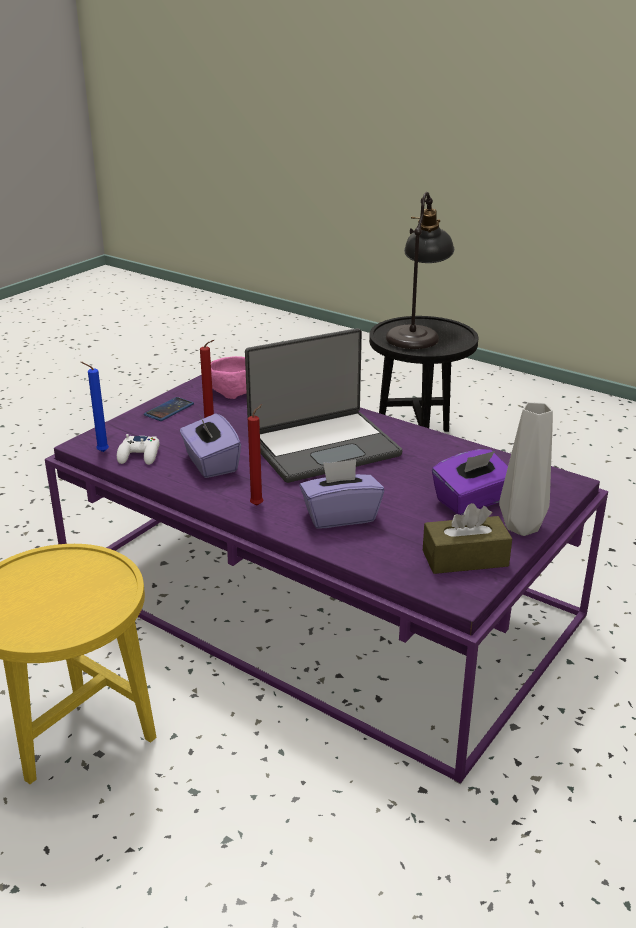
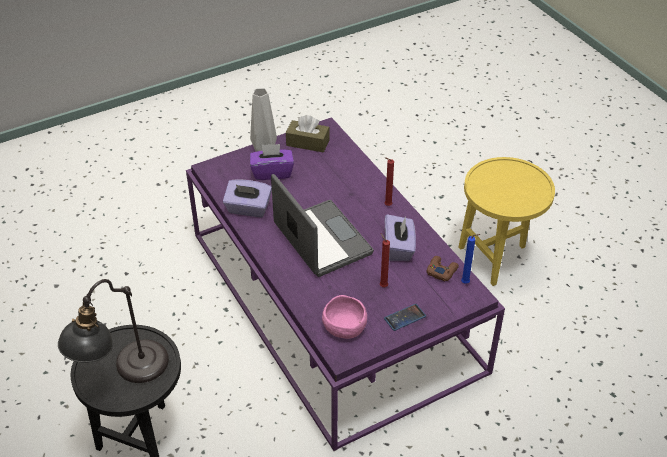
camera: 155 degrees left, 15 degrees up
(139, 455) = (441, 271): white game controller -> brown game controller
(323, 447) = (321, 240): laptop -> laptop turned 60 degrees clockwise
(340, 516) = (348, 184): purple tissue box -> purple tissue box (248, 209)

